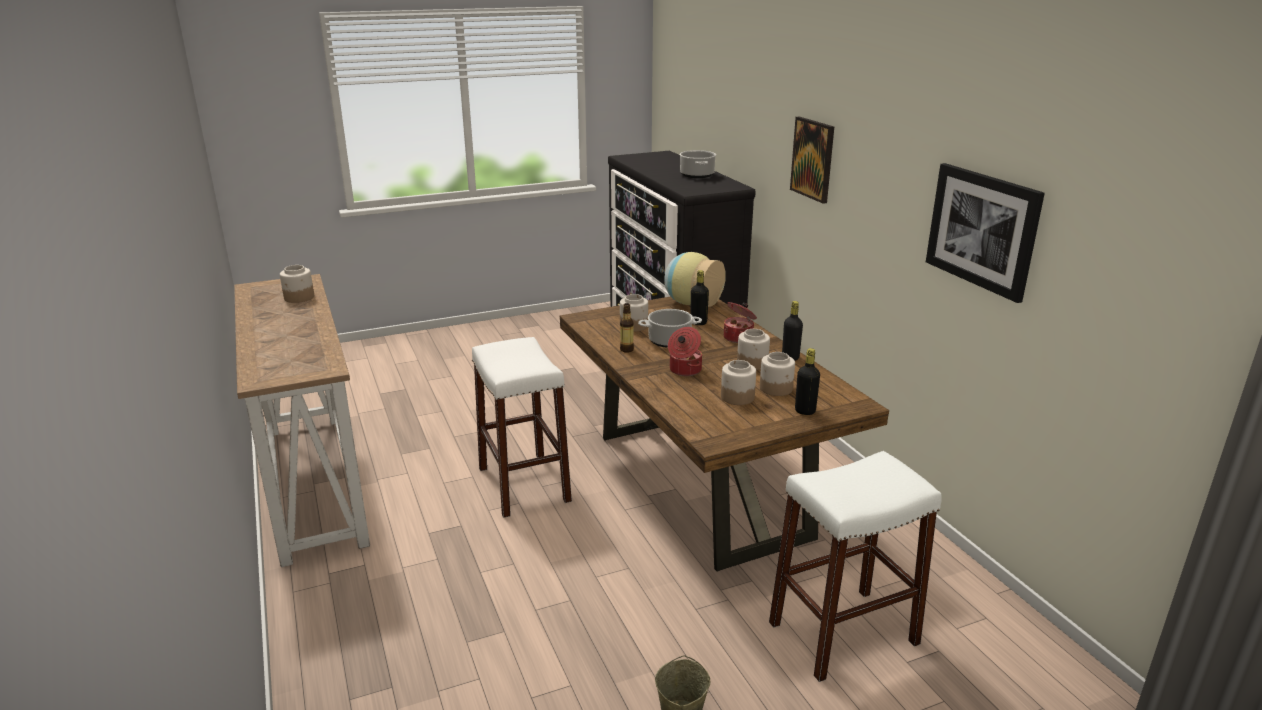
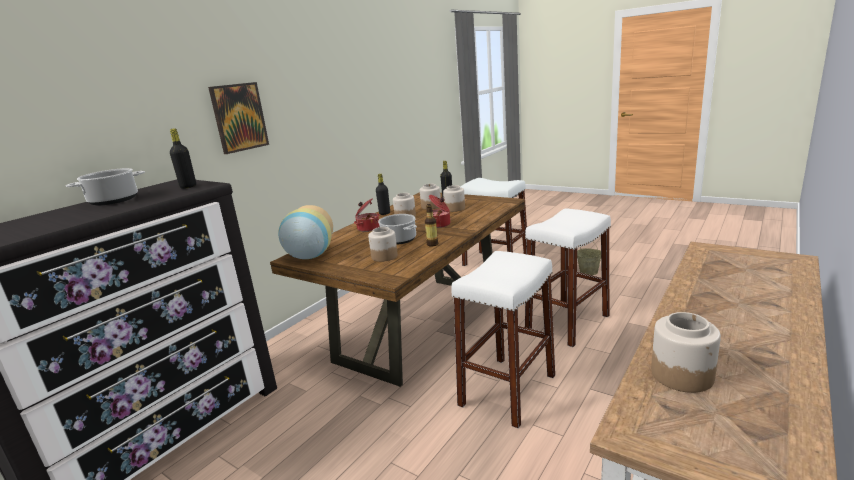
camera: 120 degrees left, 5 degrees down
(570, 583) = (567, 323): none -> white stool
(698, 323) = (352, 243): black bottle -> black bottle (188, 186)
(982, 230) = (371, 101): picture -> none

